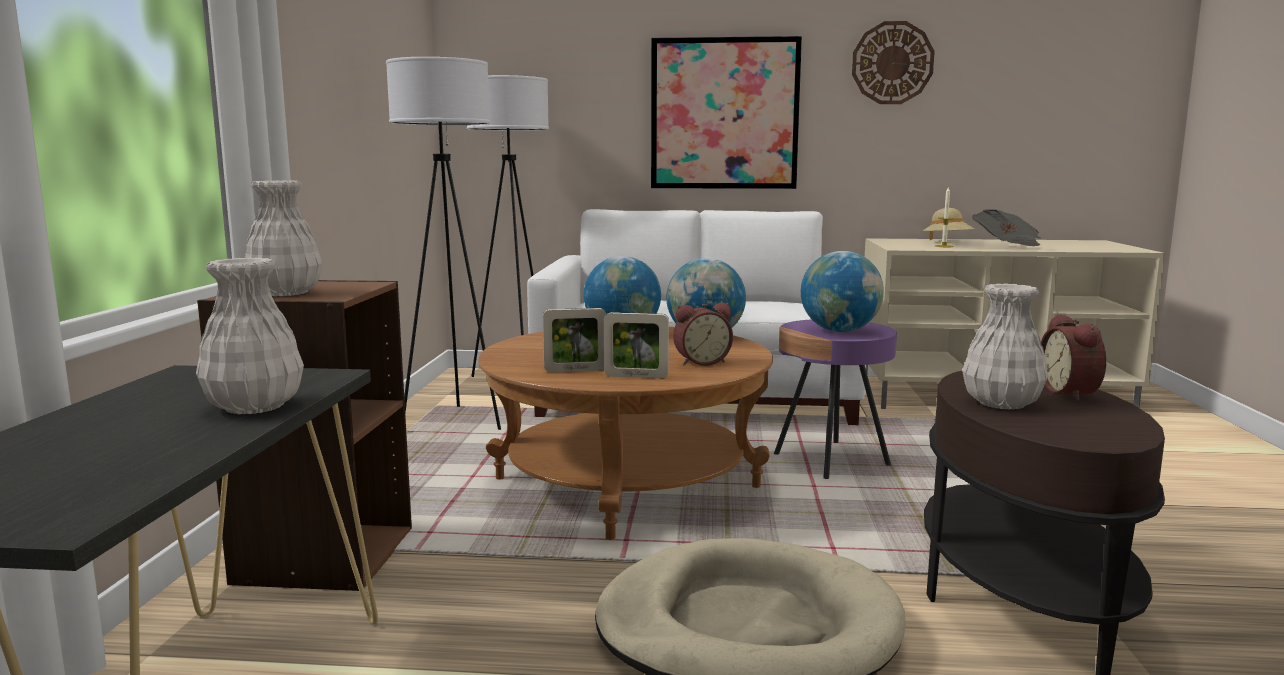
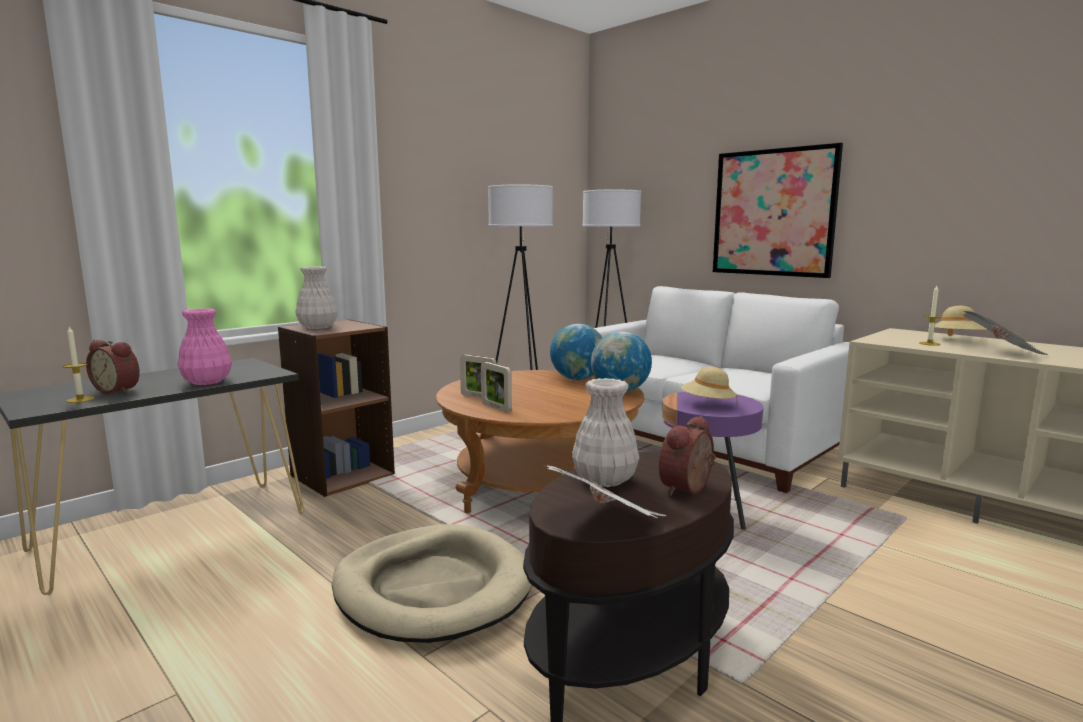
camera: 40 degrees right, 0 degrees up
(91, 483) = (80, 399): none -> candle
(253, 407) = (206, 382): white vase -> pink vase
(701, 362) = (560, 407): alarm clock -> alarm clock (119, 390)
(840, 331) = (707, 404): globe -> beige hat
(892, 63) = (932, 161): wall clock -> none
(1117, 432) = (606, 524): none -> newspaper

